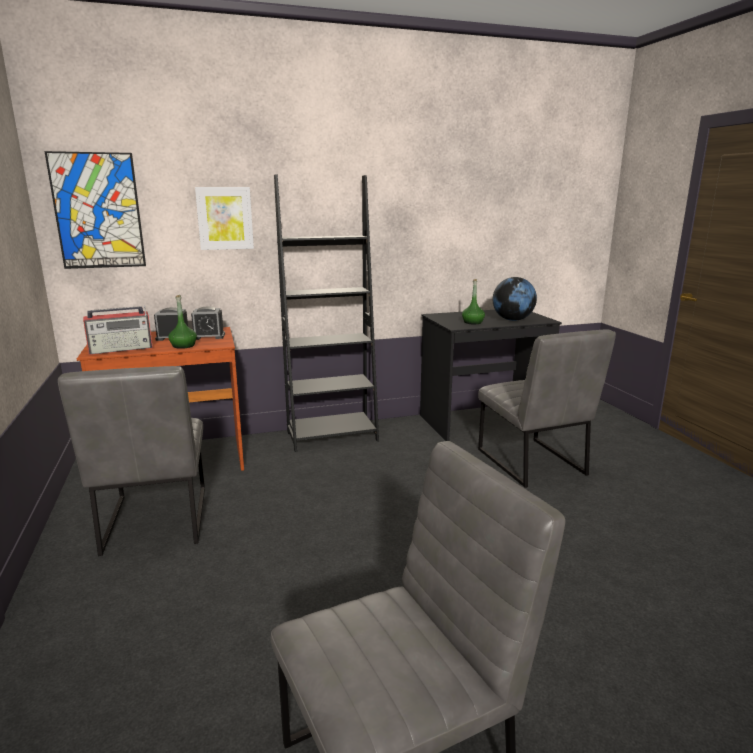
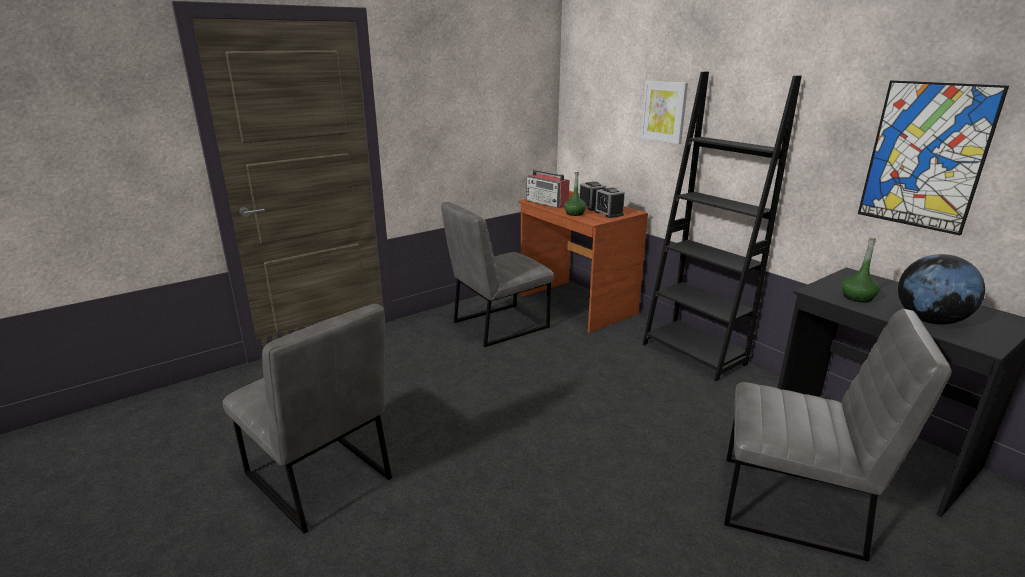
camera: 70 degrees right, 5 degrees up
(98, 211) = (588, 96): picture -> picture (925, 156)
(532, 463) = (795, 506): grey chair -> grey chair turned 120 degrees counterclockwise

